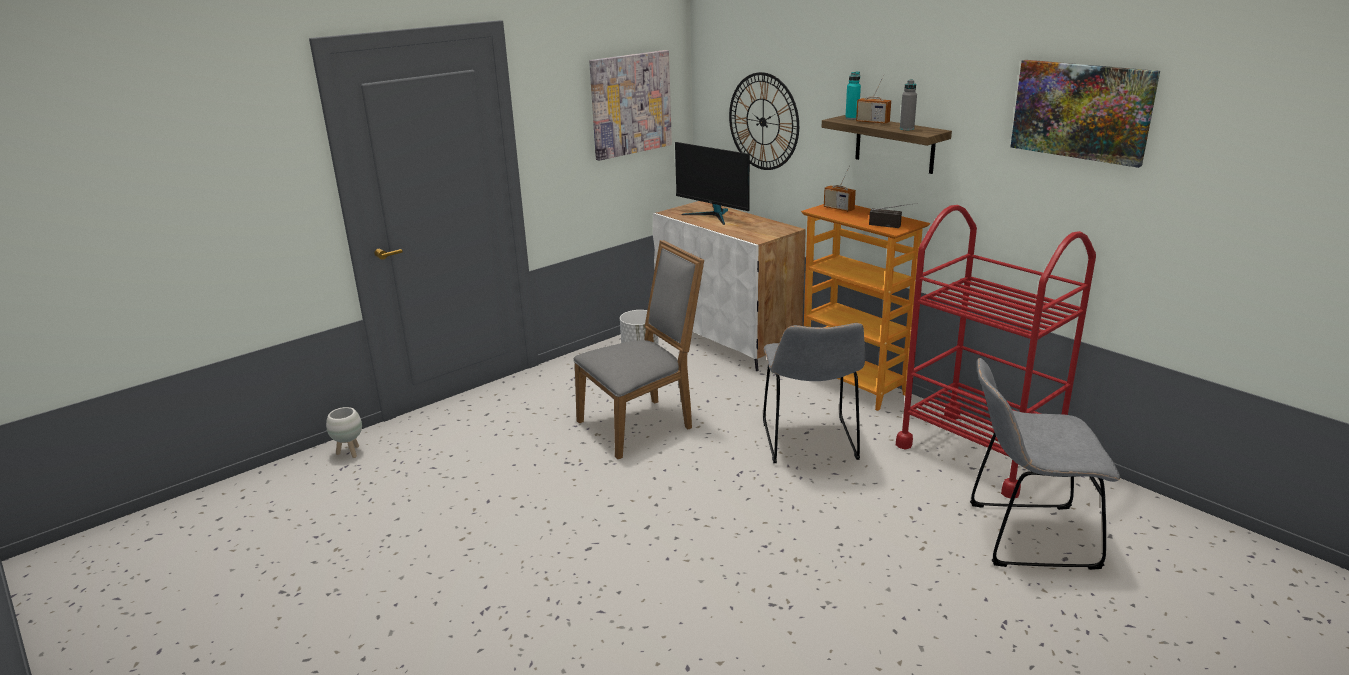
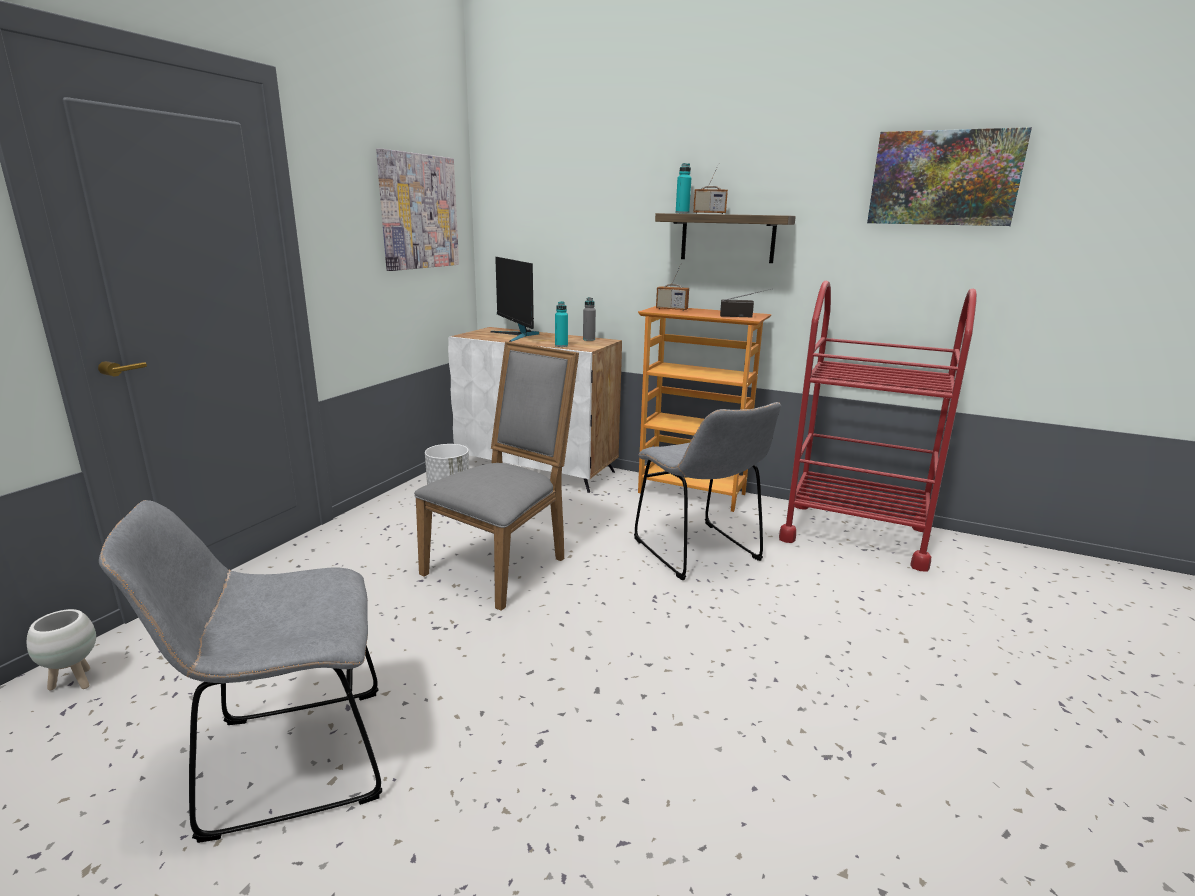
camera: 25 degrees left, 5 degrees down
(713, 215) = (517, 335): monitor -> monitor turned 45 degrees clockwise
(739, 234) = (561, 346): none -> turquoise bottle
(763, 121) = (565, 233): wall clock -> none
(906, 129) = (753, 214): grey bottle -> grey bottle (589, 339)
(1024, 535) = (973, 604): grey chair -> grey chair (286, 762)

